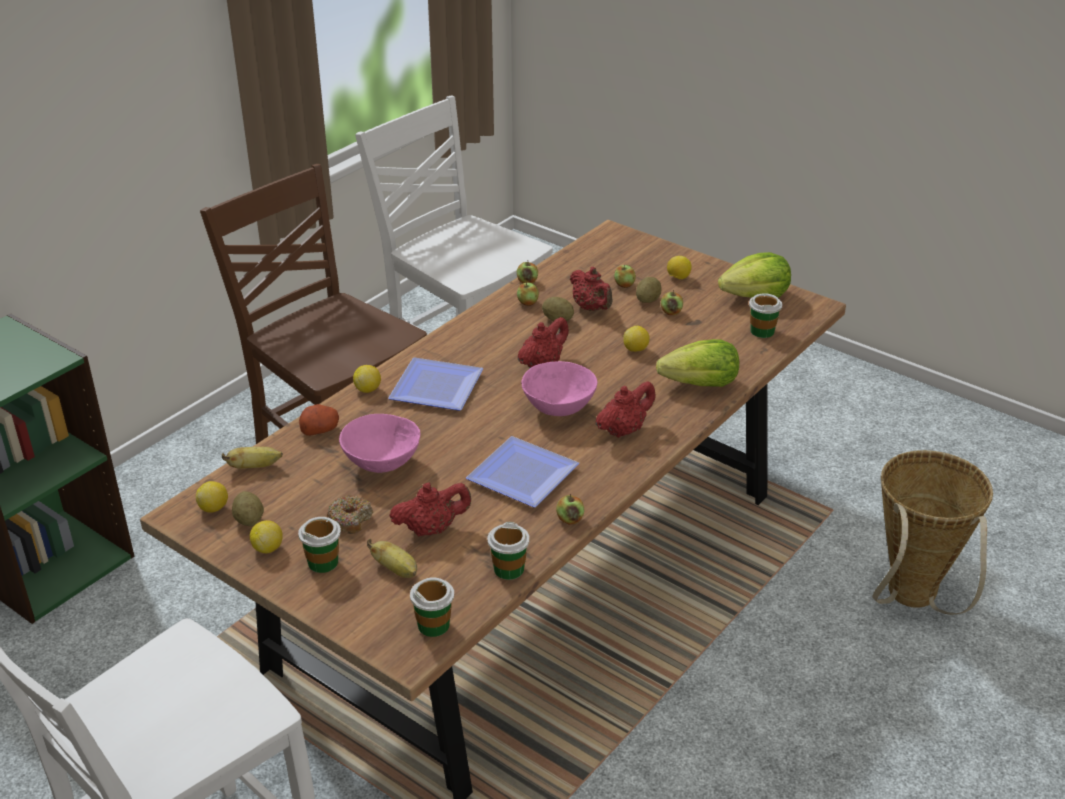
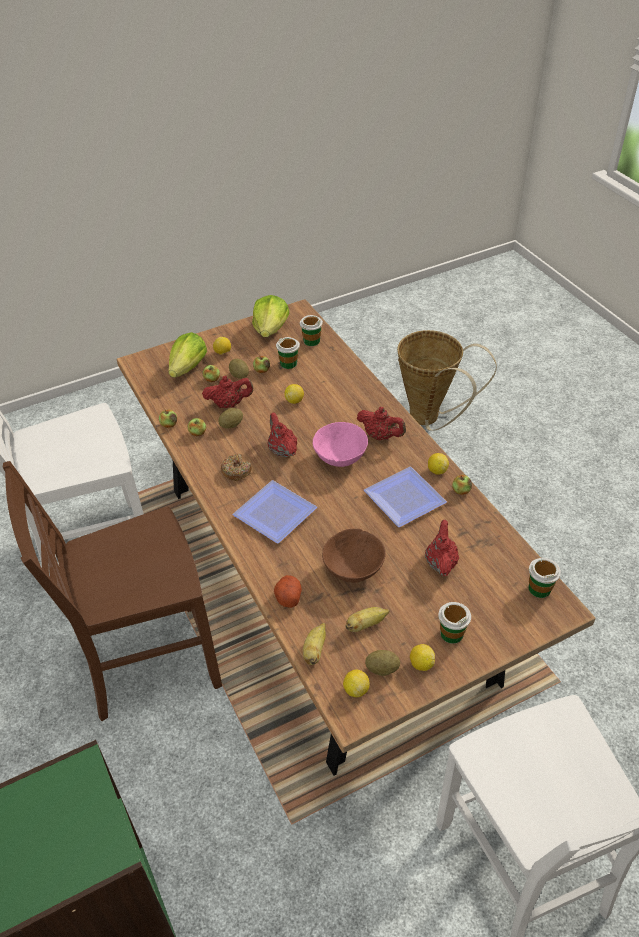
camera: 65 degrees left, 10 degrees up
(350, 520) = (410, 605): donut -> donut (236, 471)
(368, 389) = (252, 554): lemon -> lemon (437, 470)
(381, 465) = (354, 571): pink bowl -> brown bowl
(396, 570) = (476, 593): banana -> banana (366, 625)
(508, 569) = (498, 535): cup -> cup (288, 363)
(624, 430) = (380, 436): red teapot -> red teapot turned 135 degrees clockwise
(701, 385) = (352, 386): lettuce -> lettuce (188, 368)

